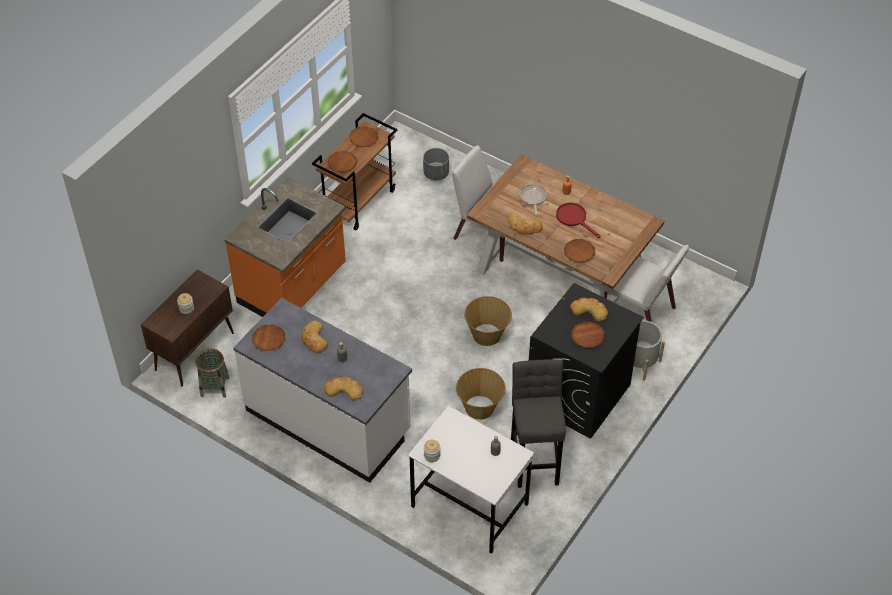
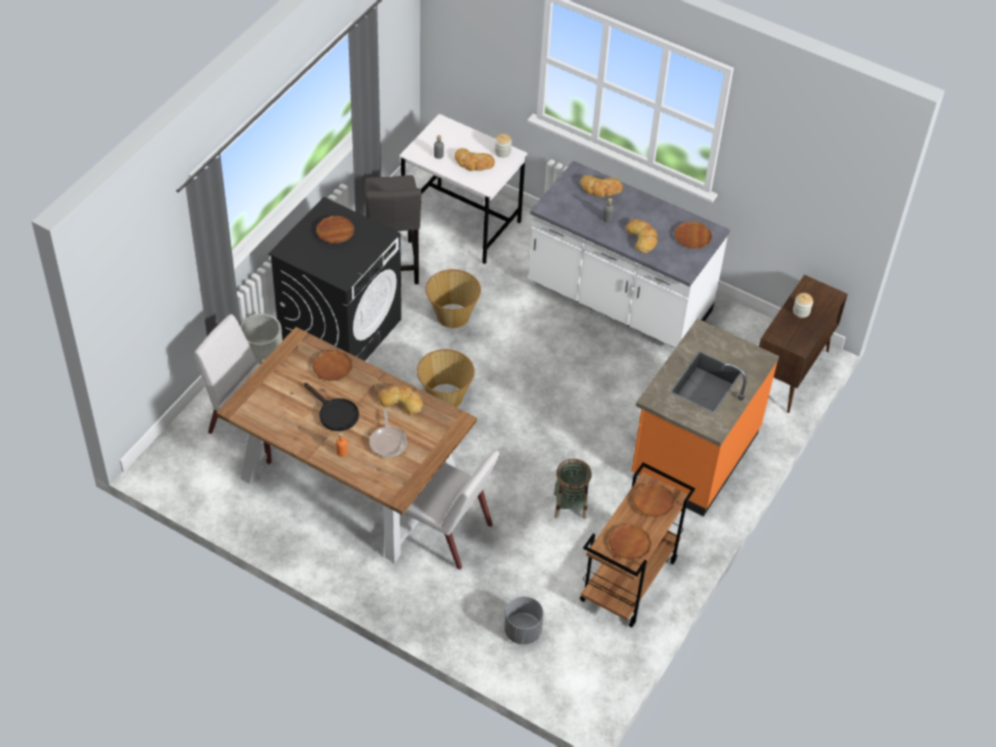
camera: 175 degrees right, 0 degrees up
(215, 386) = (754, 334): basket -> basket (570, 505)
(574, 218) = (334, 413): red frying pan -> black frying pan
(589, 310) = (330, 259): bread -> bread (473, 163)

